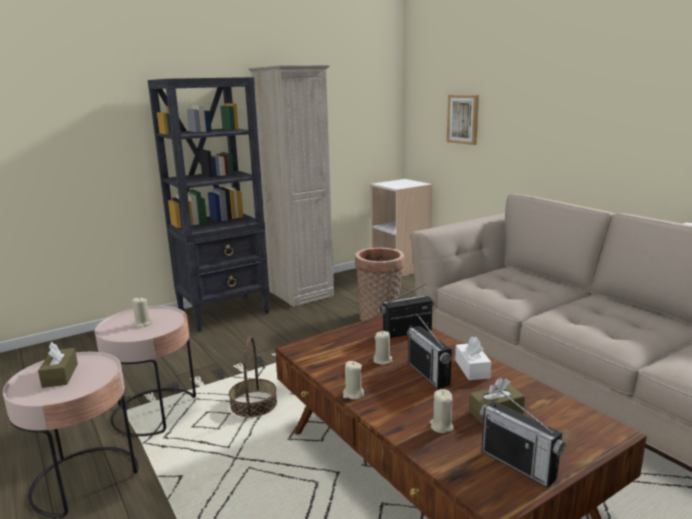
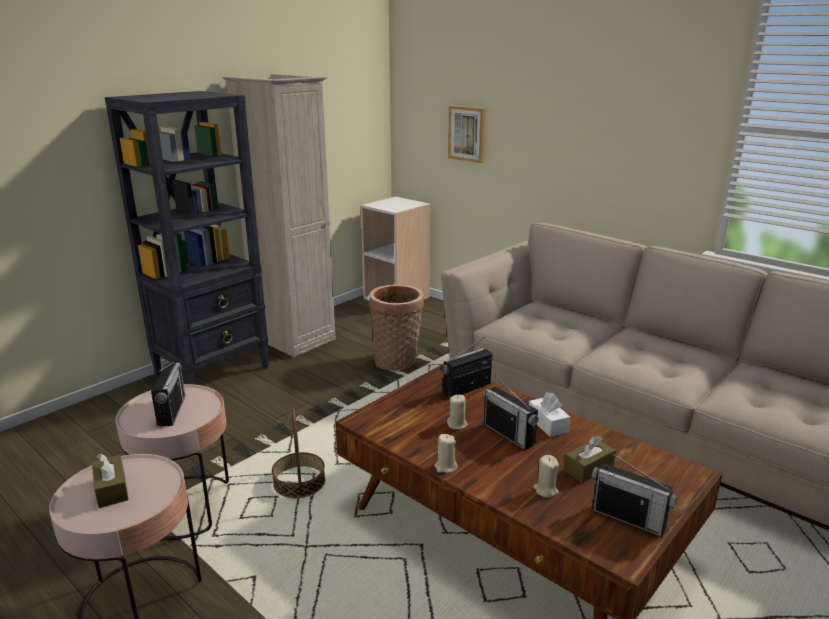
camera: 15 degrees left, 5 degrees up
(142, 324) = (172, 411): beige candle -> radio

